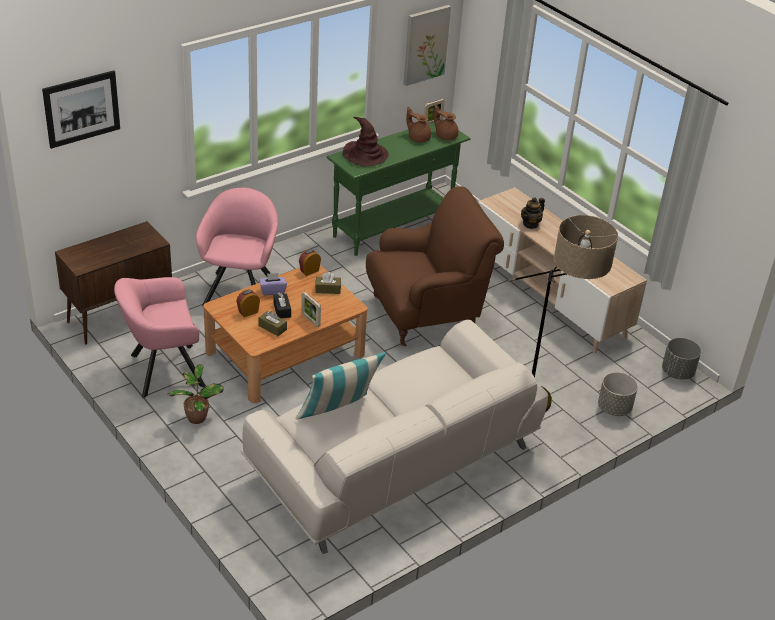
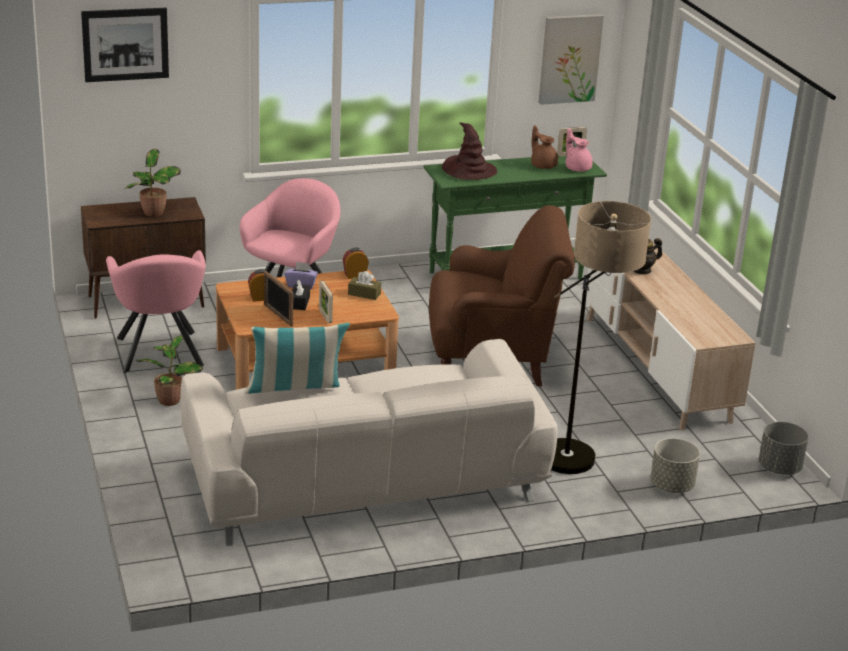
camera: 20 degrees right, 10 degrees down
(123, 247) = (153, 213): none -> potted plant
(162, 371) = (159, 354): pink armchair -> pink armchair turned 105 degrees counterclockwise
(272, 328) = (278, 315): brown tissue box -> picture frame
(445, 136) = (577, 168): brown teapot -> pink teapot

